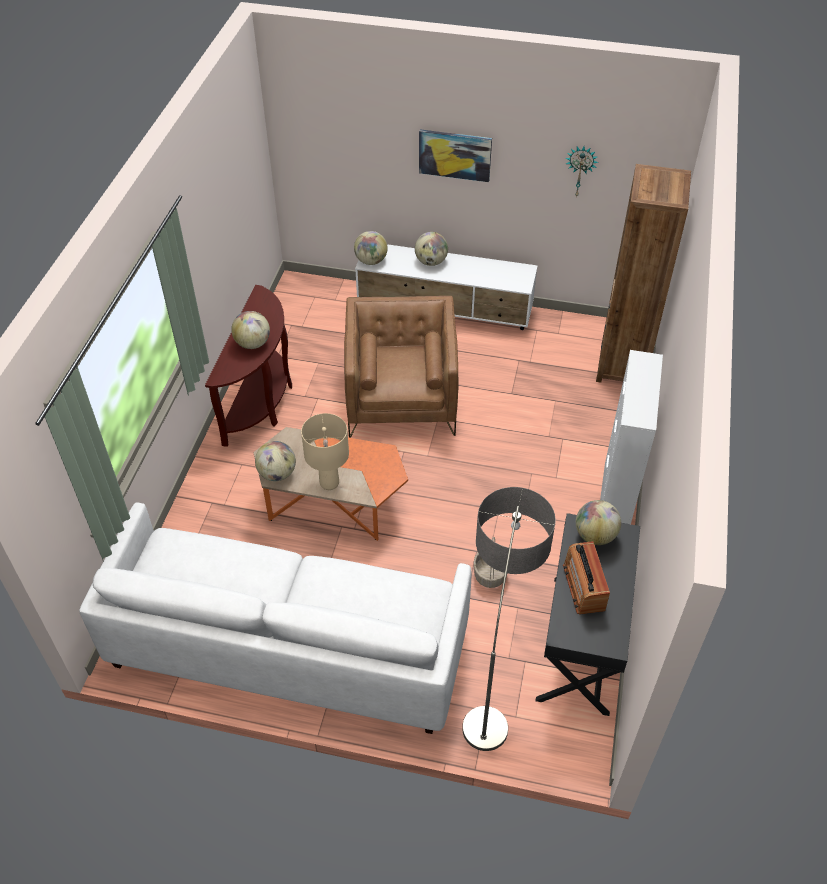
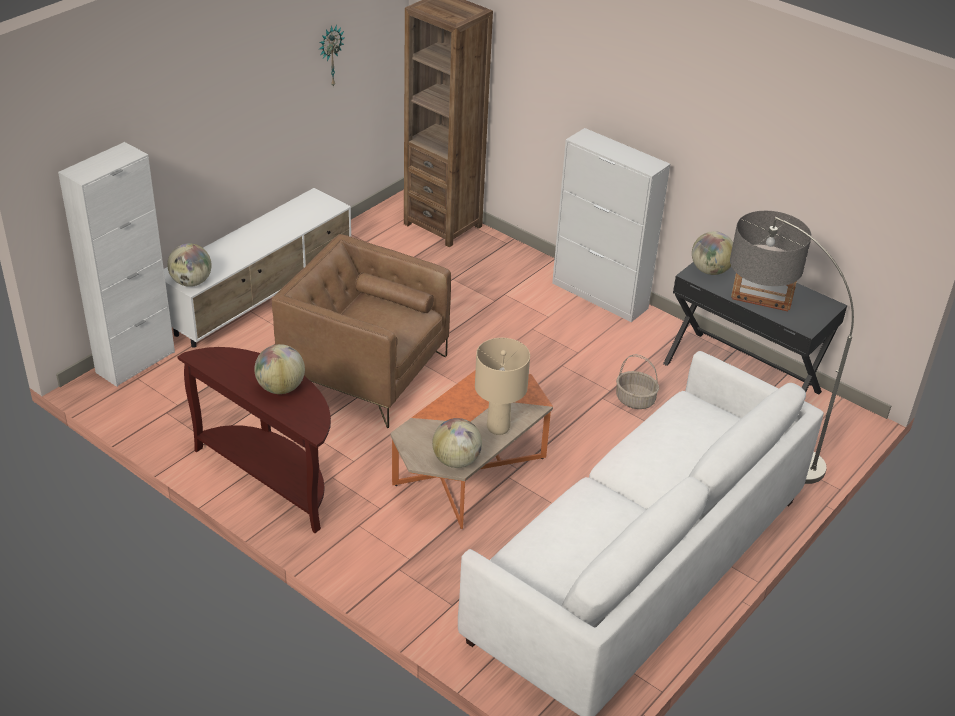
camera: 65 degrees left, 10 degrees down
(329, 288) = (135, 362): none -> white cabinet
(431, 262) = (238, 245): globe -> none
(455, 155) = (223, 105): picture -> none

